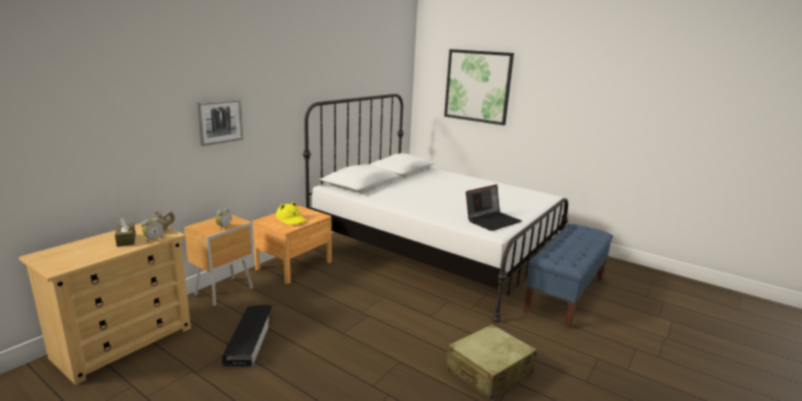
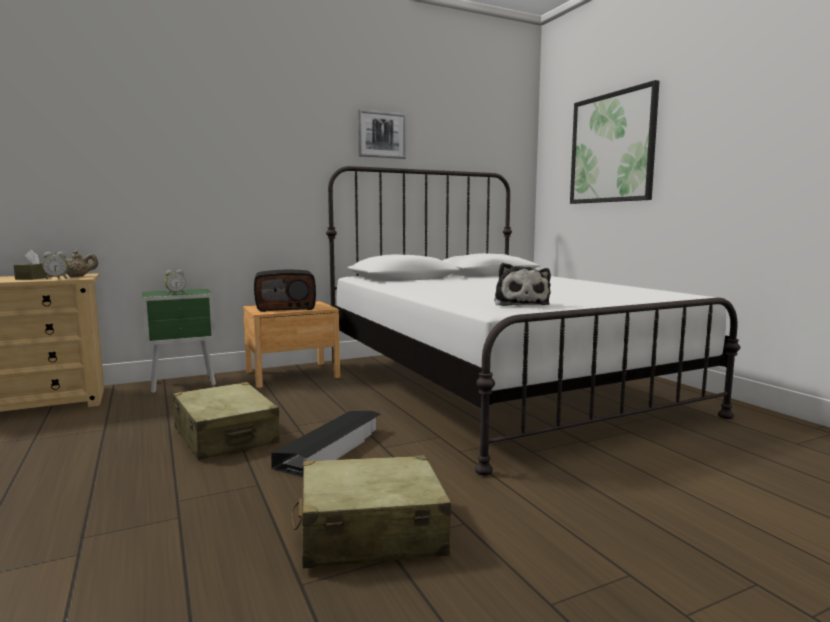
camera: 30 degrees right, 10 degrees down
(219, 121) = (201, 173): picture -> picture (381, 134)
(225, 291) = (184, 384): brown nightstand -> green nightstand
(250, 339) = (134, 424): black storage box -> black storage box (331, 448)
(291, 219) = (286, 307): yellow hat -> radio
(330, 332) = (226, 436): none -> beige suitcase
(492, 220) = (520, 304): laptop -> plush toy
(565, 294) = (675, 466): blue bench -> none

